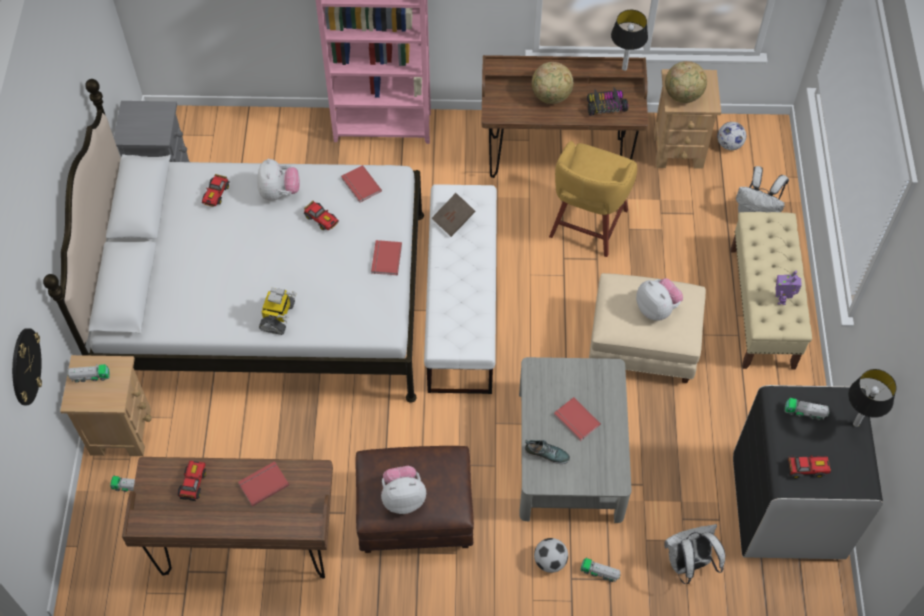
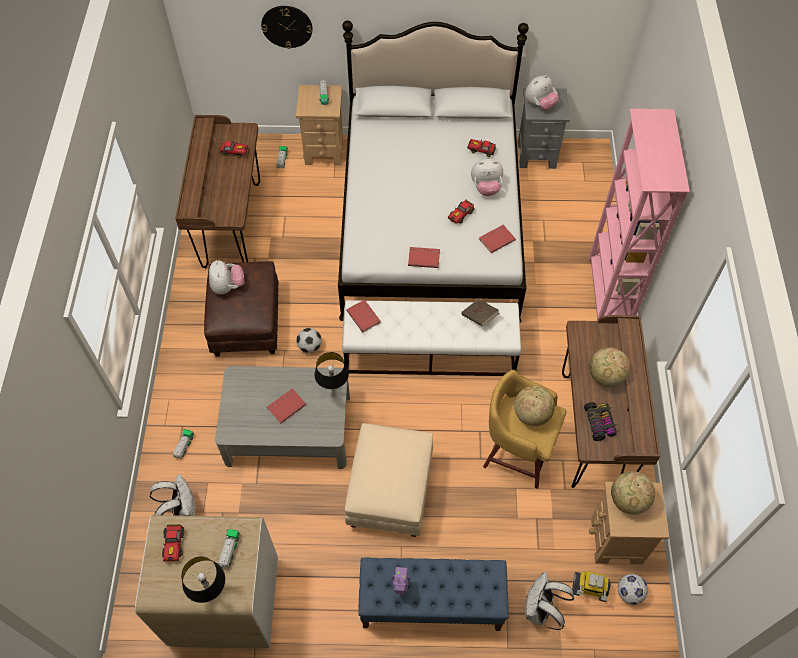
camera: 90 degrees right, 0 degrees up
(263, 483) = (229, 188): red book -> red book (364, 316)
(278, 317) = (370, 193): toy robot -> toy robot (589, 589)
(547, 454) = (257, 384): shoe -> none
(550, 561) = (198, 411): football -> football (310, 346)
(589, 169) = (531, 414): none -> globe
(624, 68) = (643, 437): table lamp -> table lamp (334, 395)
(656, 308) = (388, 471): plush toy -> plush toy (539, 104)
(762, 308) = (431, 604): beige bench -> blue bench
(788, 507) = (224, 603): black dresser -> beige dresser

